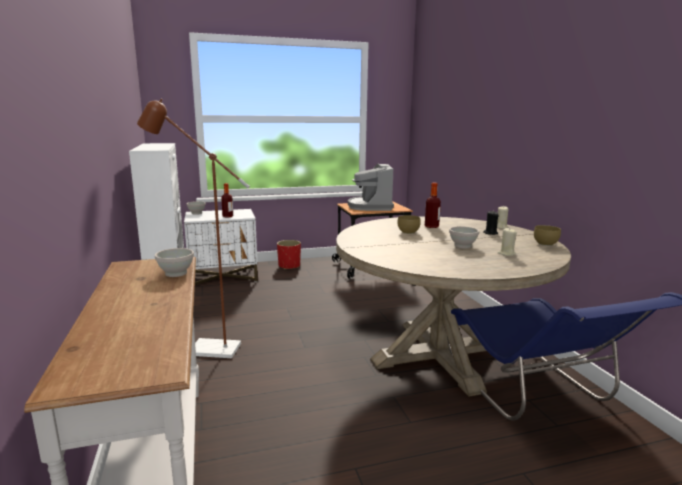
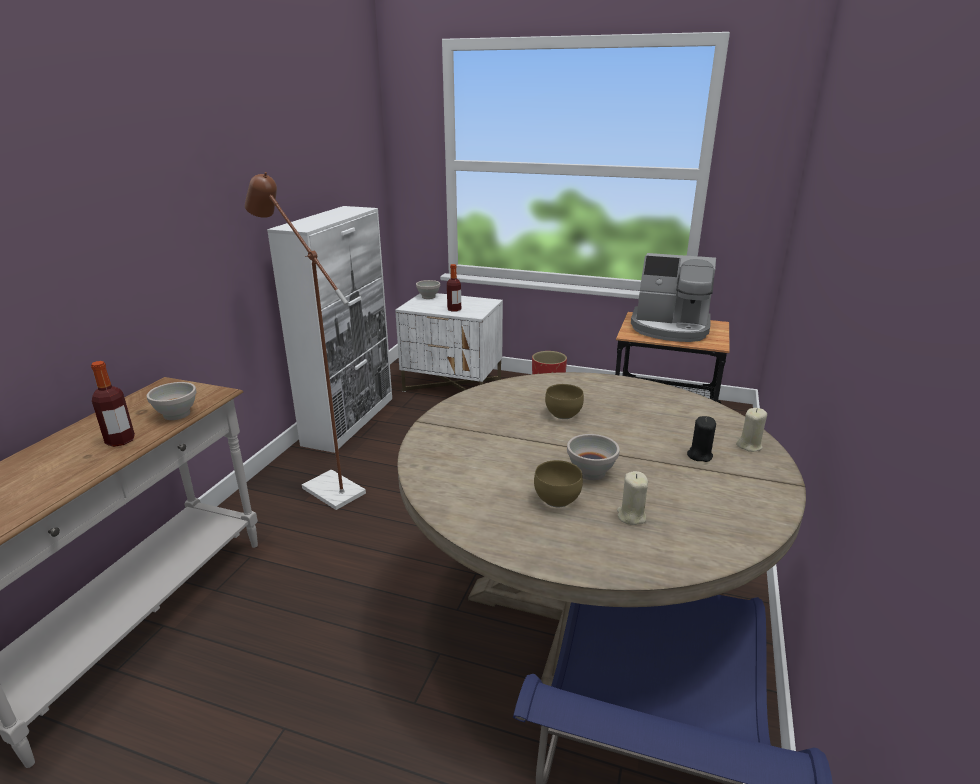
camera: 35 degrees right, 10 degrees up
(370, 206) = (670, 328): coffee machine -> coffee machine turned 105 degrees counterclockwise
(431, 226) = (624, 411): bottle -> bottle (120, 441)
(545, 244) = (757, 517): brown bowl -> brown bowl (558, 499)

